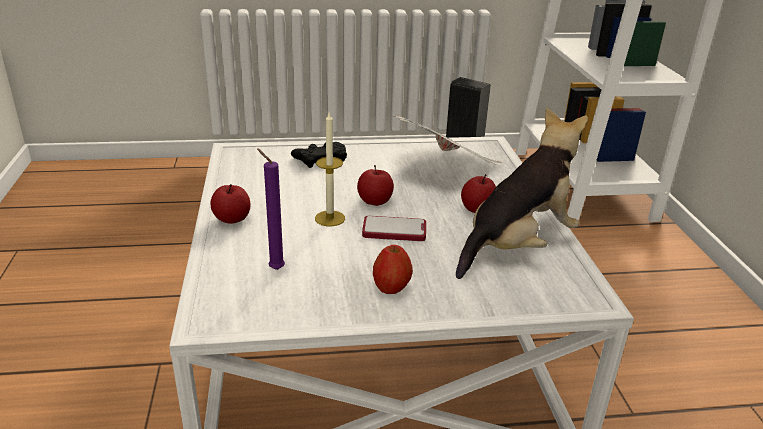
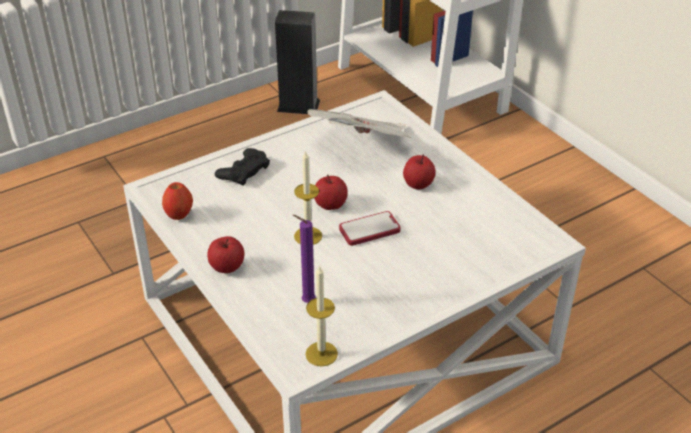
camera: 25 degrees left, 10 degrees up
(242, 317) = (321, 354): none -> candle
(391, 289) = (408, 286): apple -> apple (179, 215)
(517, 245) = (471, 211): plush toy -> none

